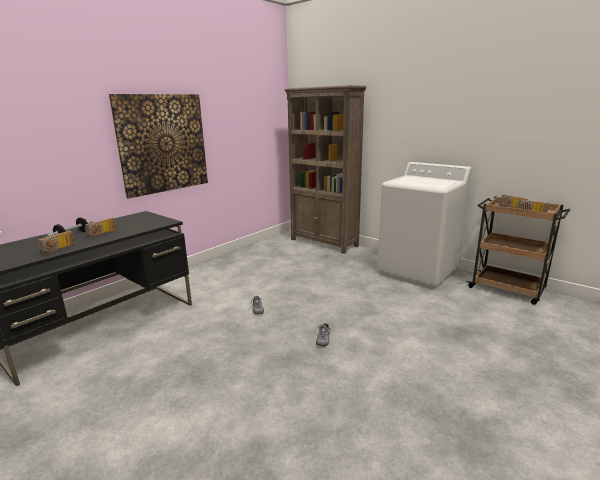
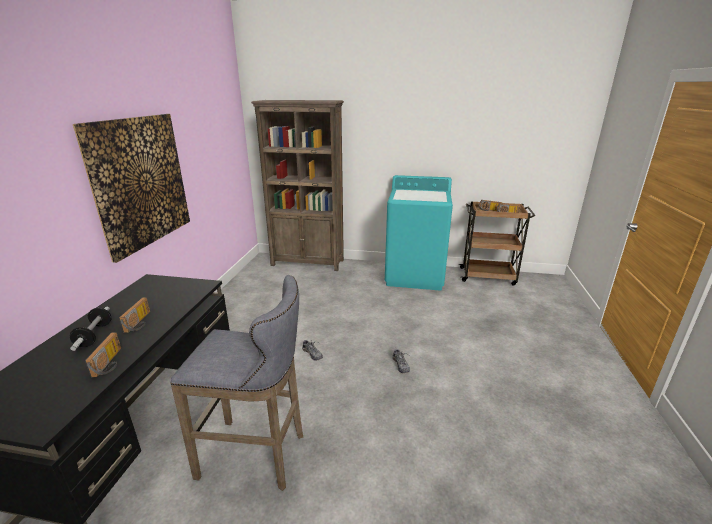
camera: 30 degrees left, 5 degrees up
(151, 362) = (258, 455): none -> grey stool
(418, 271) = (415, 275): white washing machine -> turquoise washing machine

